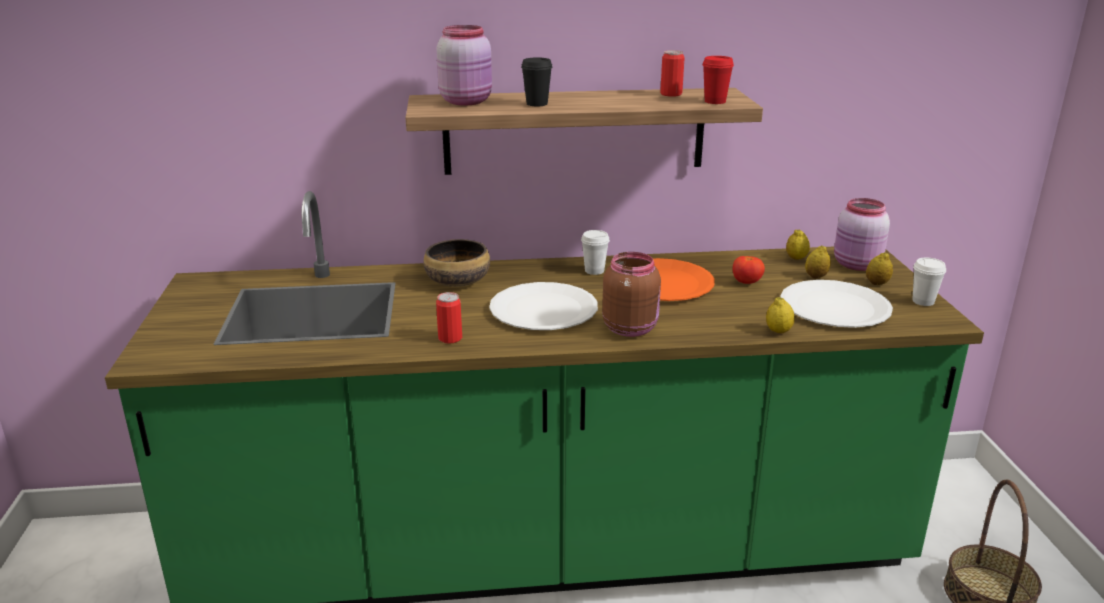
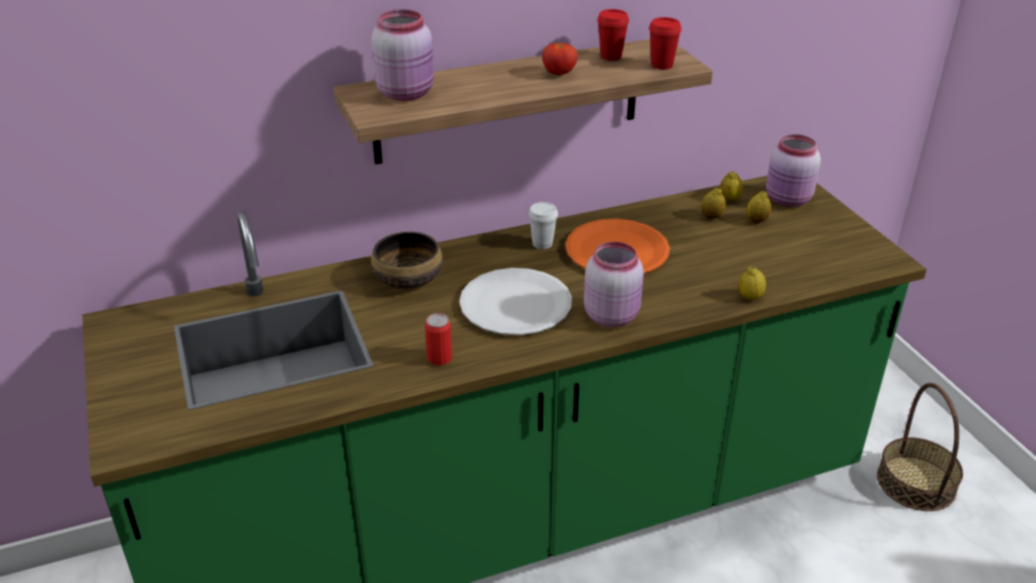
camera: 15 degrees left, 10 degrees up
(537, 104) = (484, 89): black cup -> none
(631, 328) = (612, 315): brown jar -> pink jar
(671, 94) = (611, 56): can -> red cup
(746, 283) = (696, 238): tomato -> tomato (559, 74)
(834, 307) = (788, 258): white plate -> none
(877, 283) = (815, 221): lemon -> lemon (711, 216)
(923, 301) = (863, 238): white cup -> none

